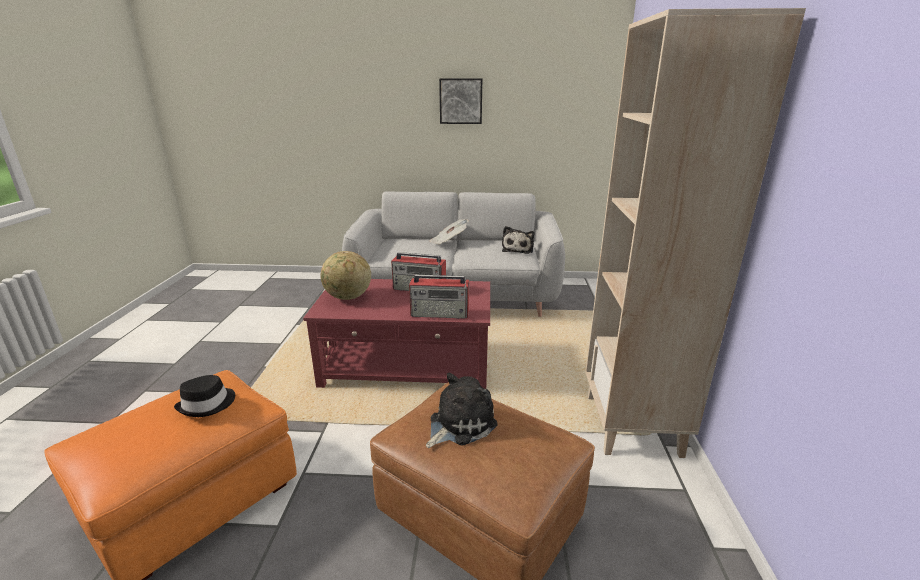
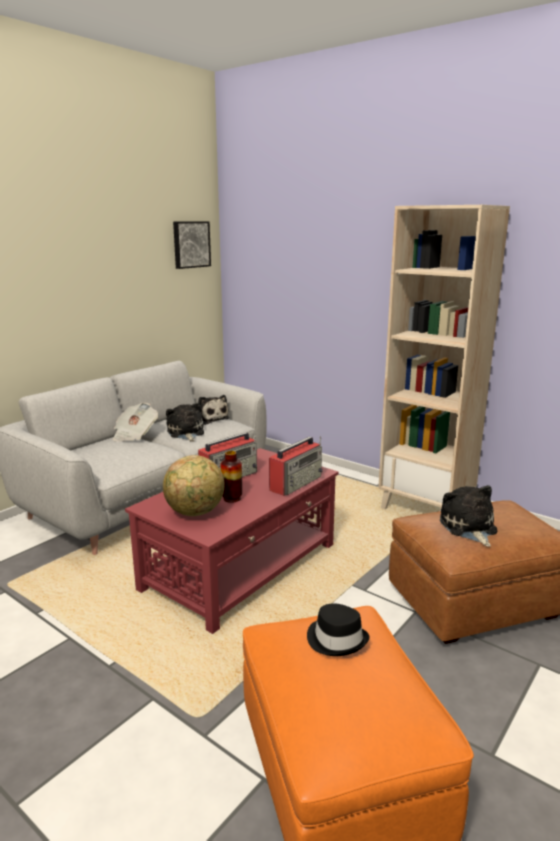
camera: 55 degrees left, 5 degrees down
(383, 301) = (232, 498): none -> vase
(461, 101) = (86, 268): picture -> picture (191, 244)
(478, 252) = (186, 433): none -> plush toy

